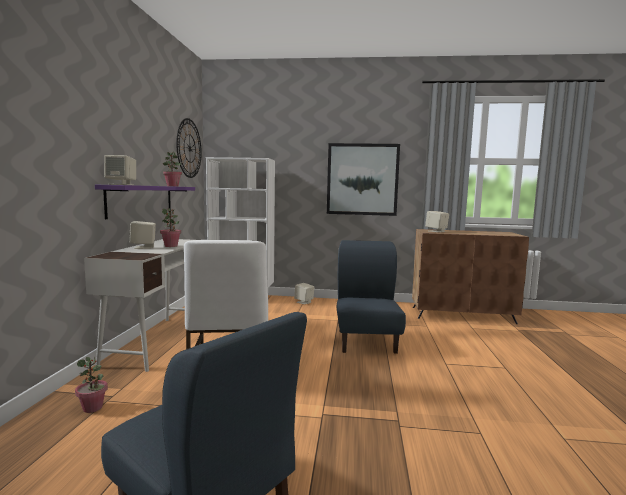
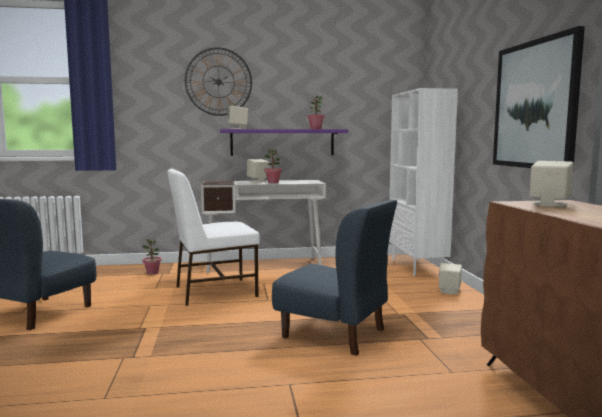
camera: 75 degrees right, 0 degrees up
(189, 148) = (382, 87): wall clock -> wall clock (218, 81)
(366, 341) = (334, 333): blue chair -> blue chair turned 45 degrees clockwise

